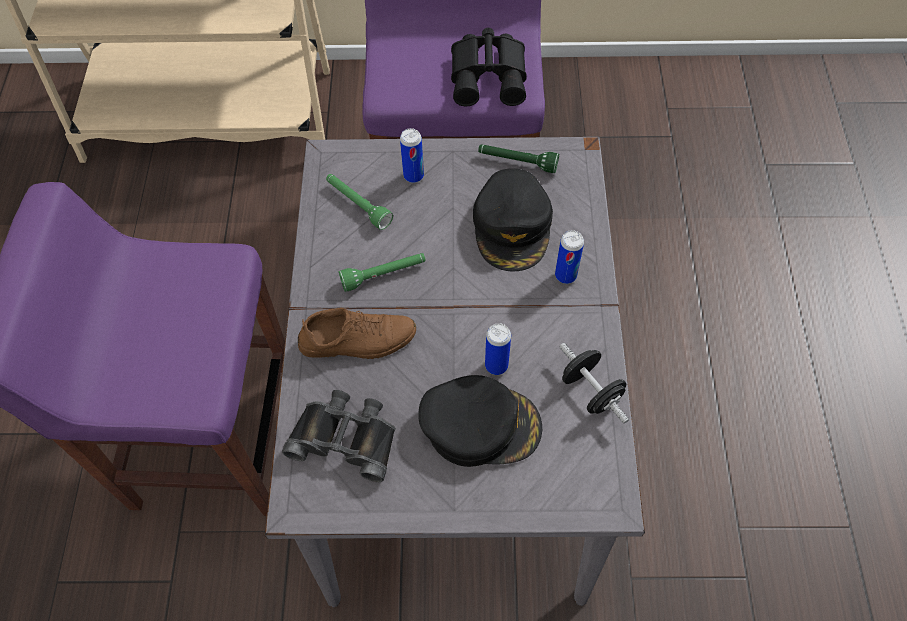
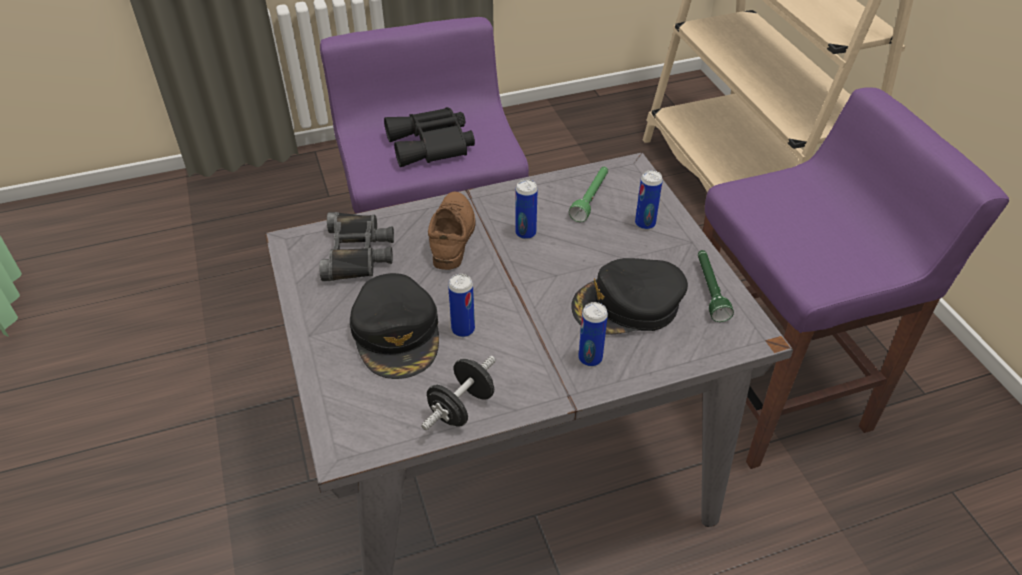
camera: 70 degrees right, 15 degrees down
(357, 340) = (452, 235): brown shoe -> brown shoe turned 150 degrees counterclockwise
(384, 275) = (525, 233): green flashlight -> can
(490, 75) = (820, 255): black binoculars -> black binoculars (432, 145)

